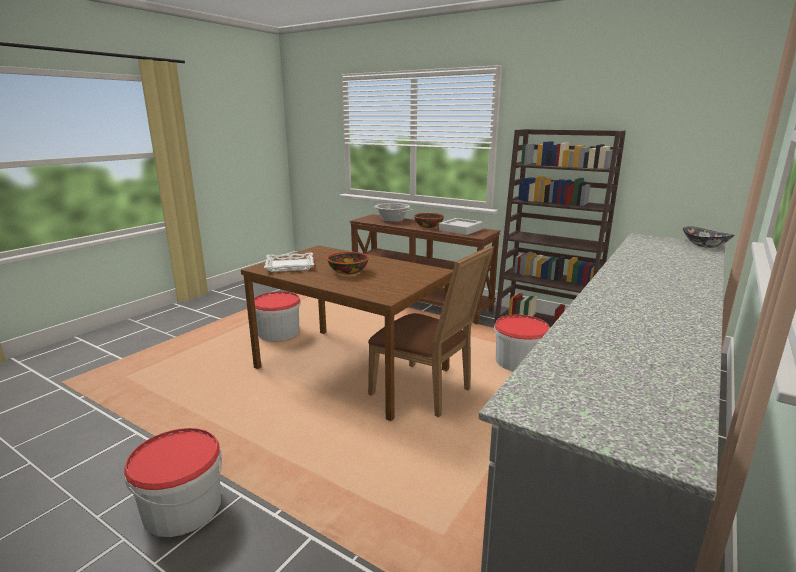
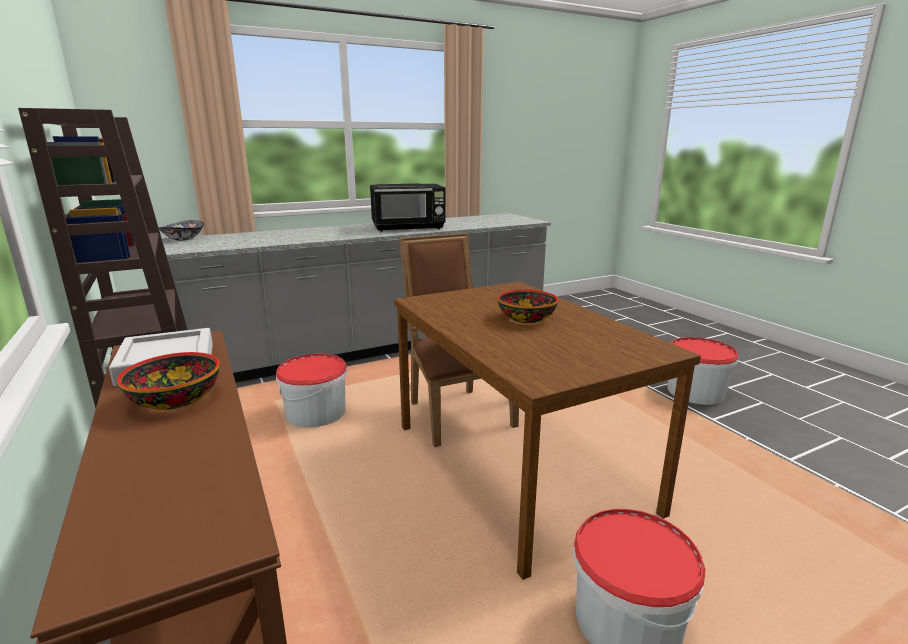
camera: 150 degrees left, 0 degrees up
(290, 266) = (611, 344): white tray -> none
(392, 220) = (149, 485): cooking pot -> none
(626, 307) = (409, 228): none -> black microwave

